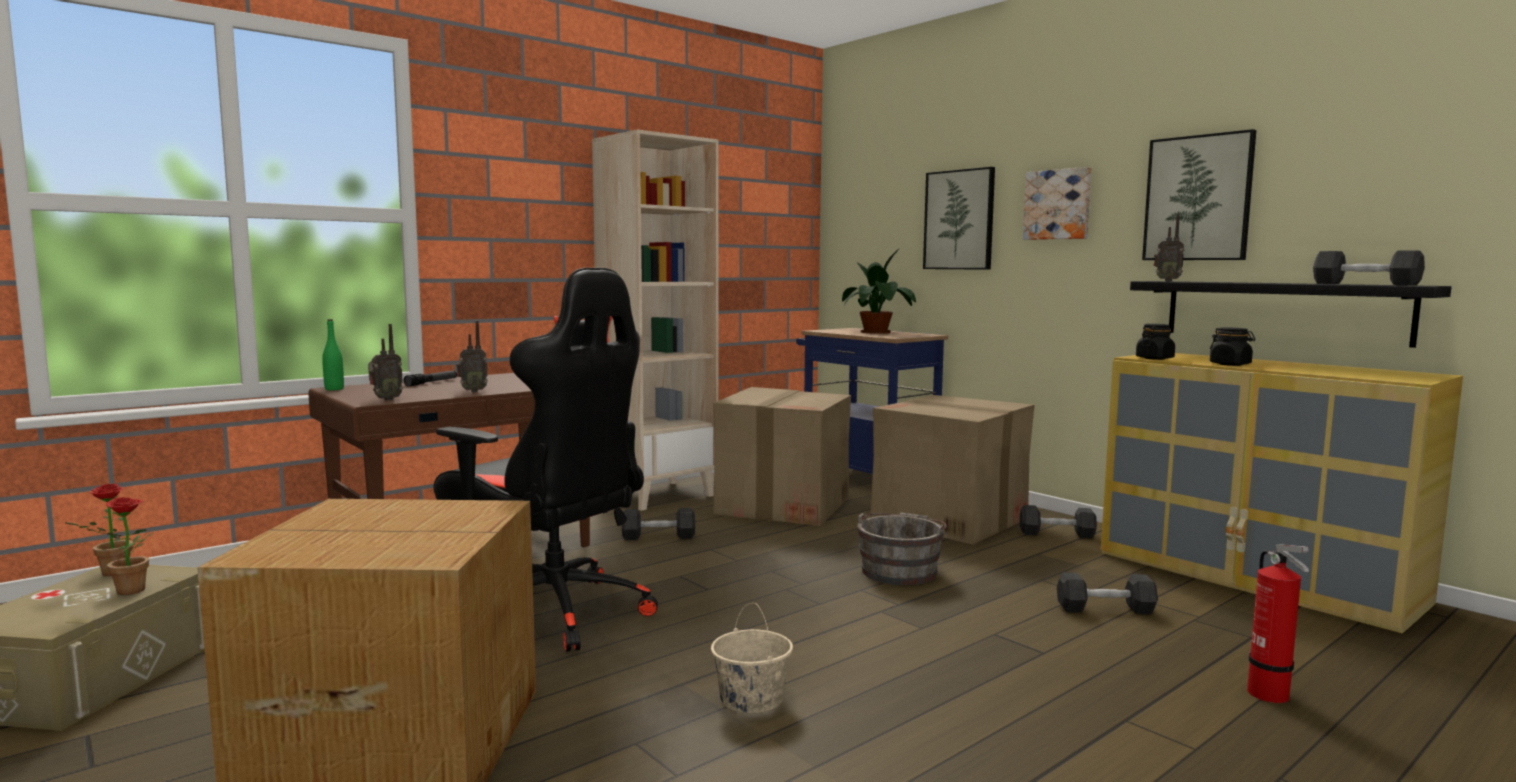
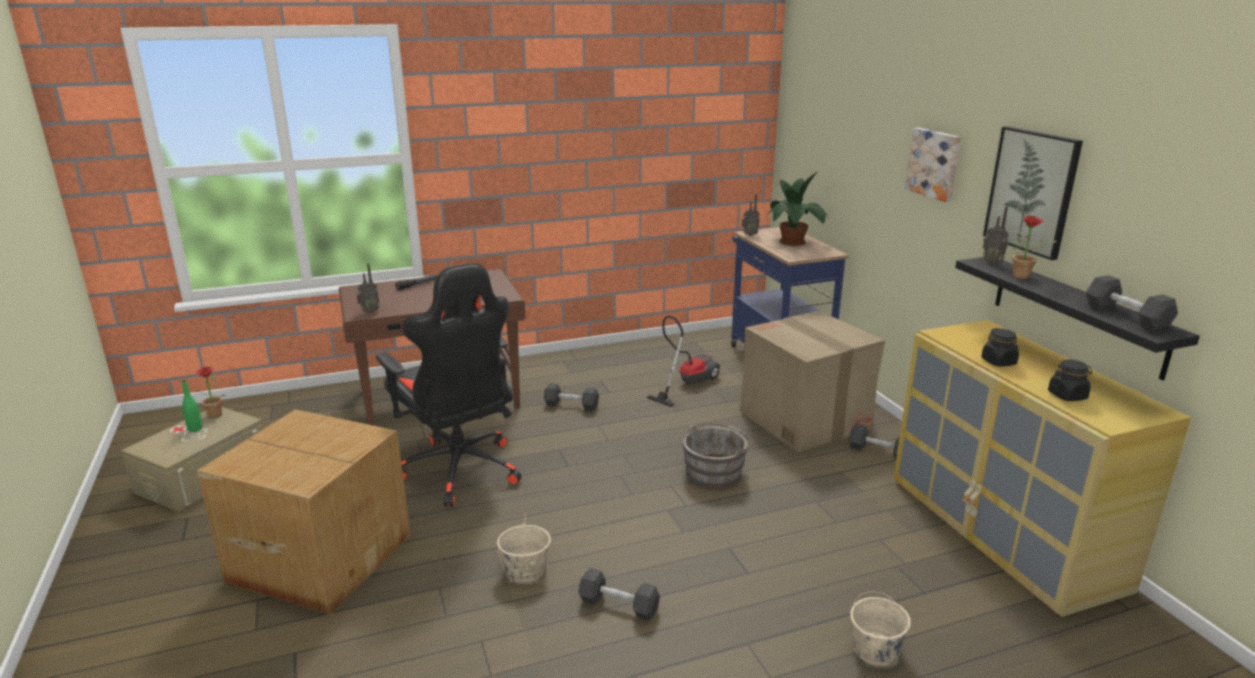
camera: 20 degrees right, 15 degrees up
(136, 590) = (218, 434): potted plant -> potted plant (1024, 277)
(334, 389) = (351, 290): green bottle -> green bottle (195, 429)
(473, 391) = (431, 303): radio -> radio (749, 235)
(658, 495) = (602, 358): beige bookcase -> none
(783, 505) = (686, 383): cardboard box -> vacuum cleaner
(959, 220) = (867, 154): picture -> none
(1105, 609) = (836, 541): black dumbbell -> black dumbbell (619, 605)
(1154, 358) = (950, 338): black jar -> black jar (1067, 395)
(1271, 696) = (876, 649): fire extinguisher -> beige bucket

